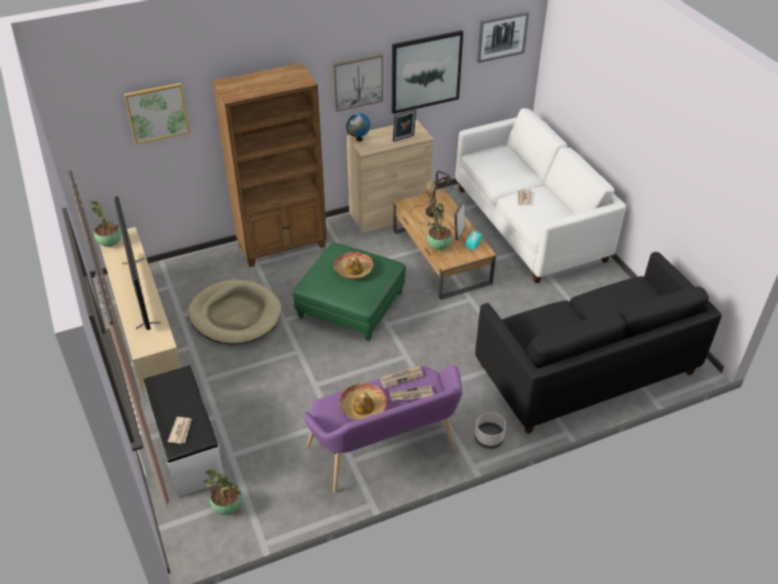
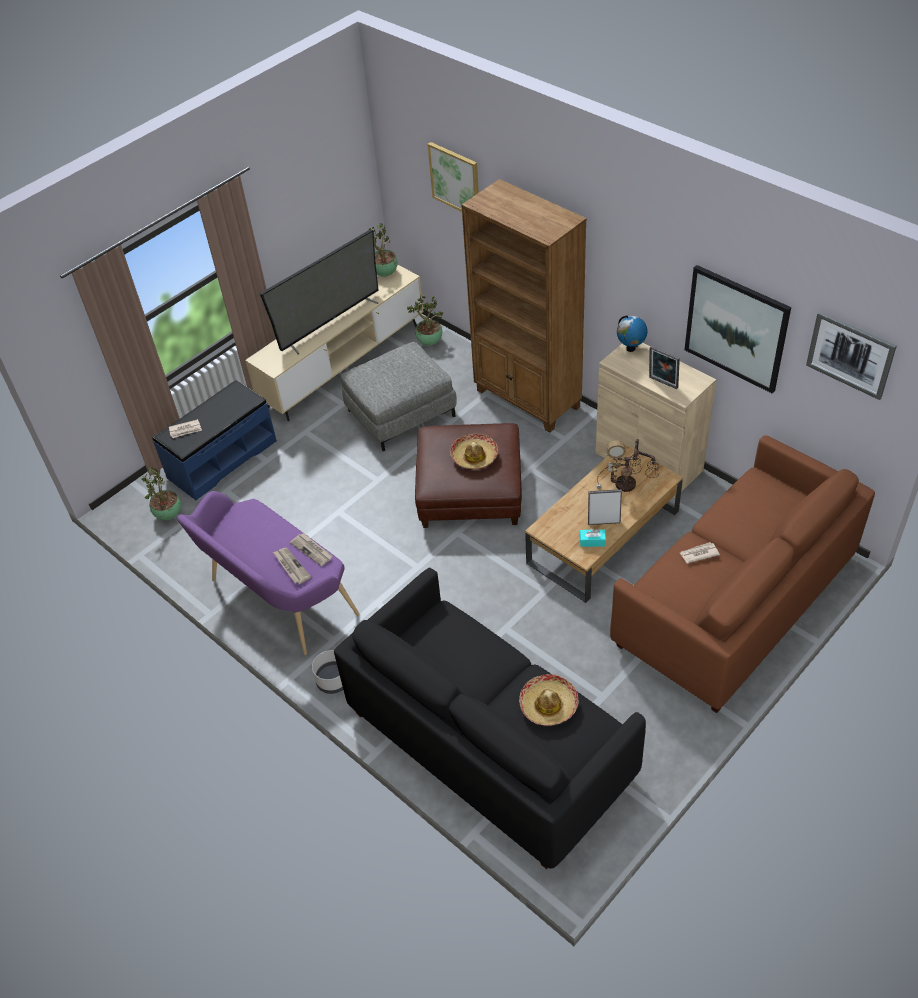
camera: 70 degrees right, 5 degrees up
(187, 448) = (221, 459): white bench -> blue bench
(235, 315) = (401, 413): beige dog bed -> grey ottoman
(350, 304) = (470, 490): green ottoman -> brown ottoman
(357, 82) = (651, 283): picture -> none
(363, 406) = (259, 536): hat -> hat (548, 705)
(439, 247) = (563, 513): potted plant -> potted plant (429, 342)
(529, 224) = (734, 603): white sofa -> brown sofa

